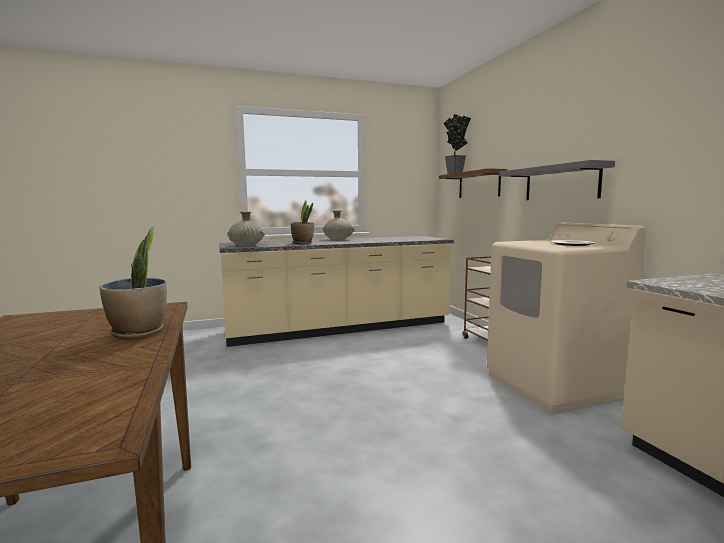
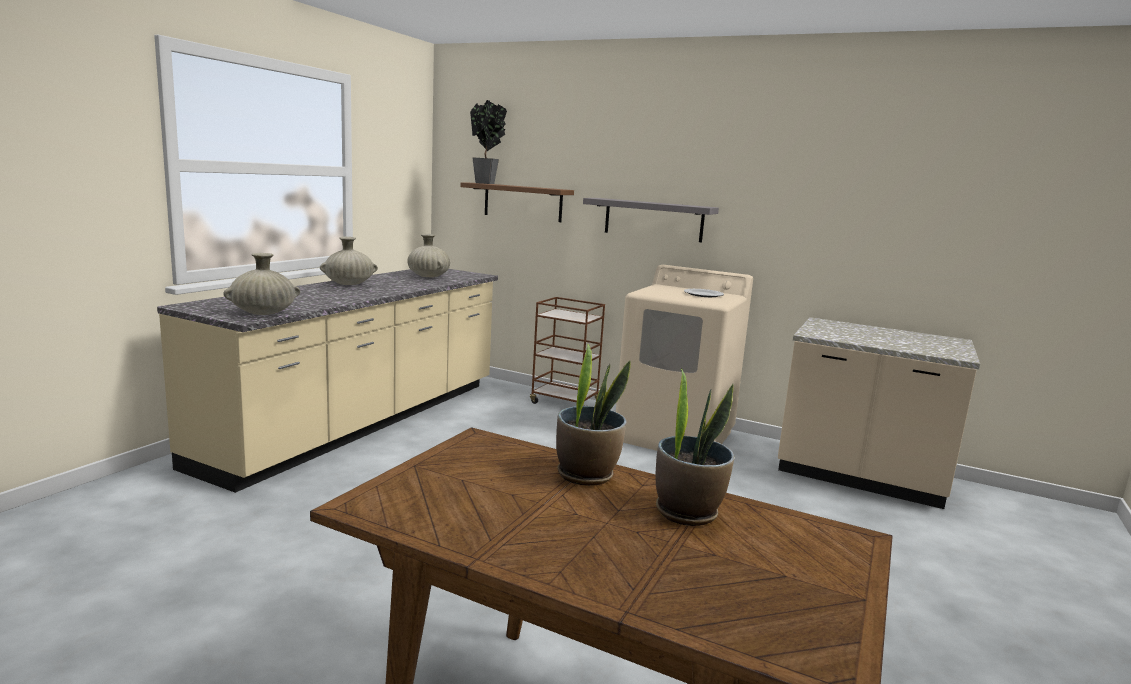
camera: 45 degrees left, 5 degrees up
(303, 243) = (334, 299): potted plant -> potted plant (687, 512)
(400, 238) = (428, 276): none -> beige vase

